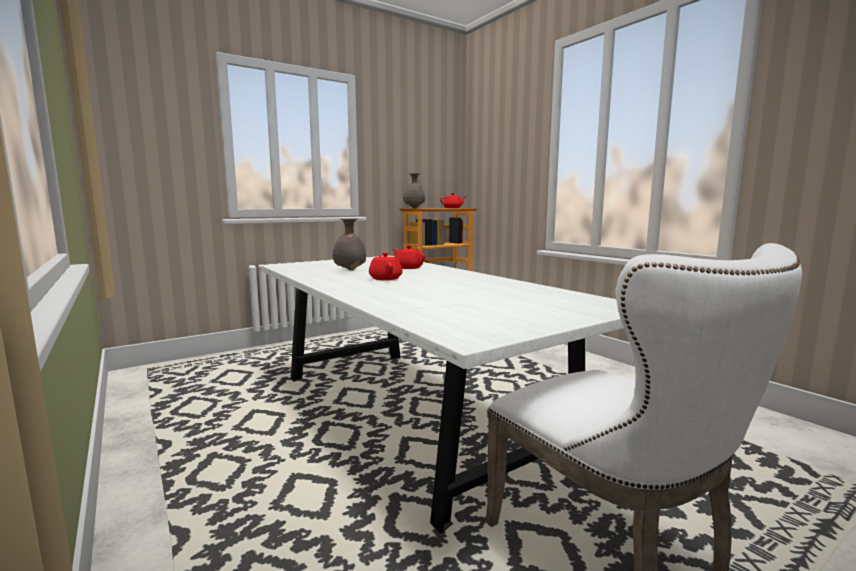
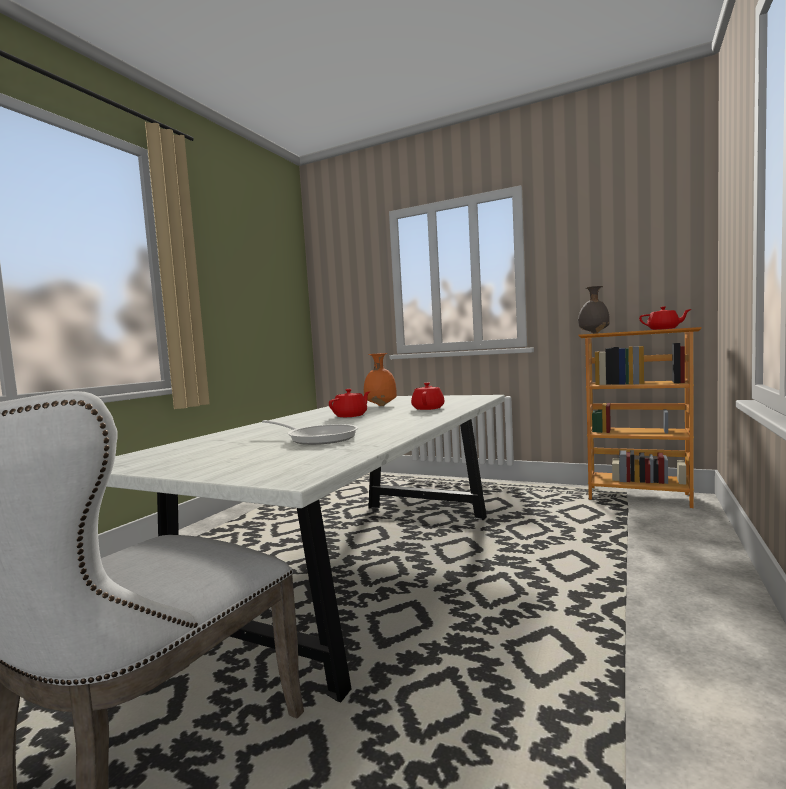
camera: 60 degrees right, 5 degrees down
(349, 270) = (380, 406): grey vase -> orange vase
(485, 292) = (318, 438): none -> frying pan

